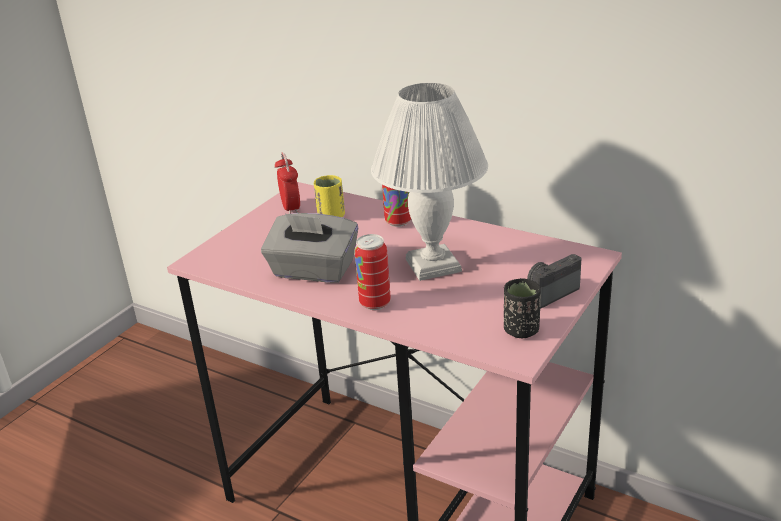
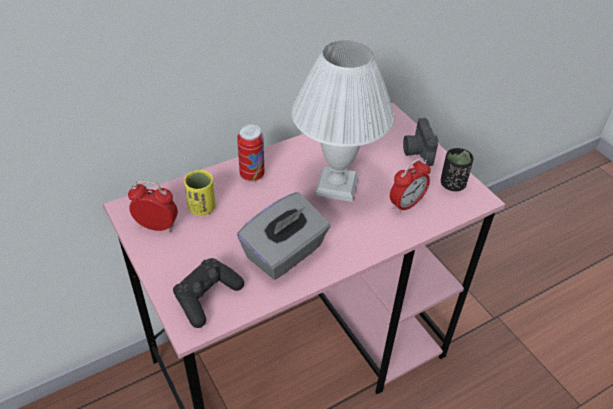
camera: 65 degrees left, 15 degrees up
(231, 256) = (207, 298): none -> black game controller
(375, 303) = (365, 237): can -> none
(451, 311) = (406, 204): none -> alarm clock

